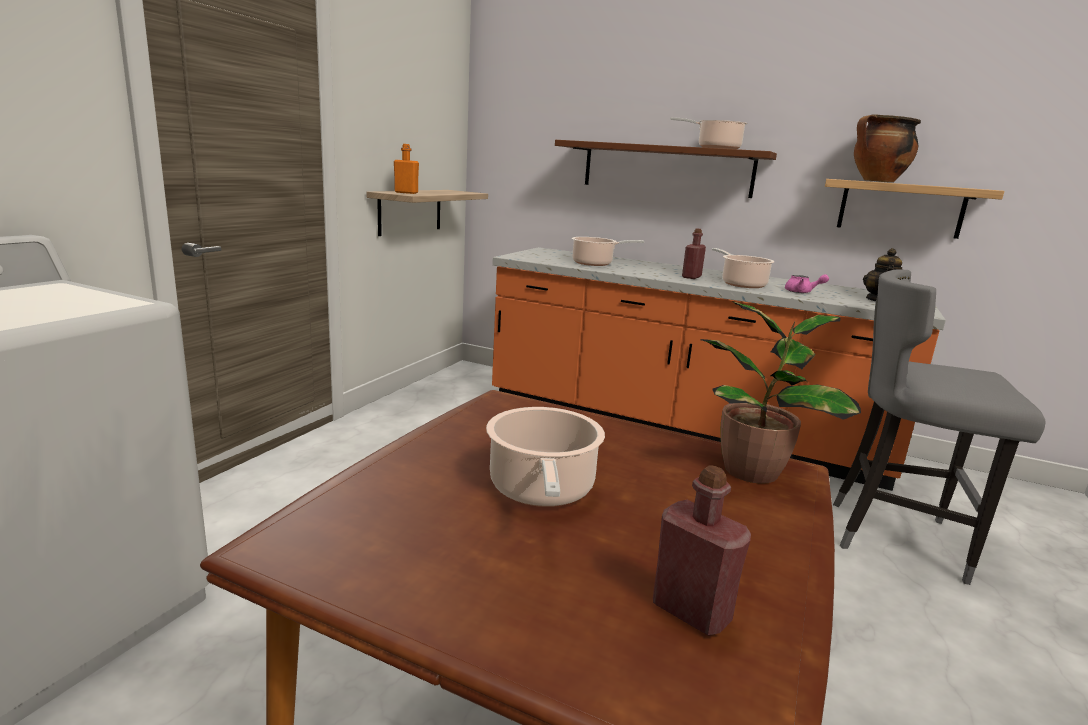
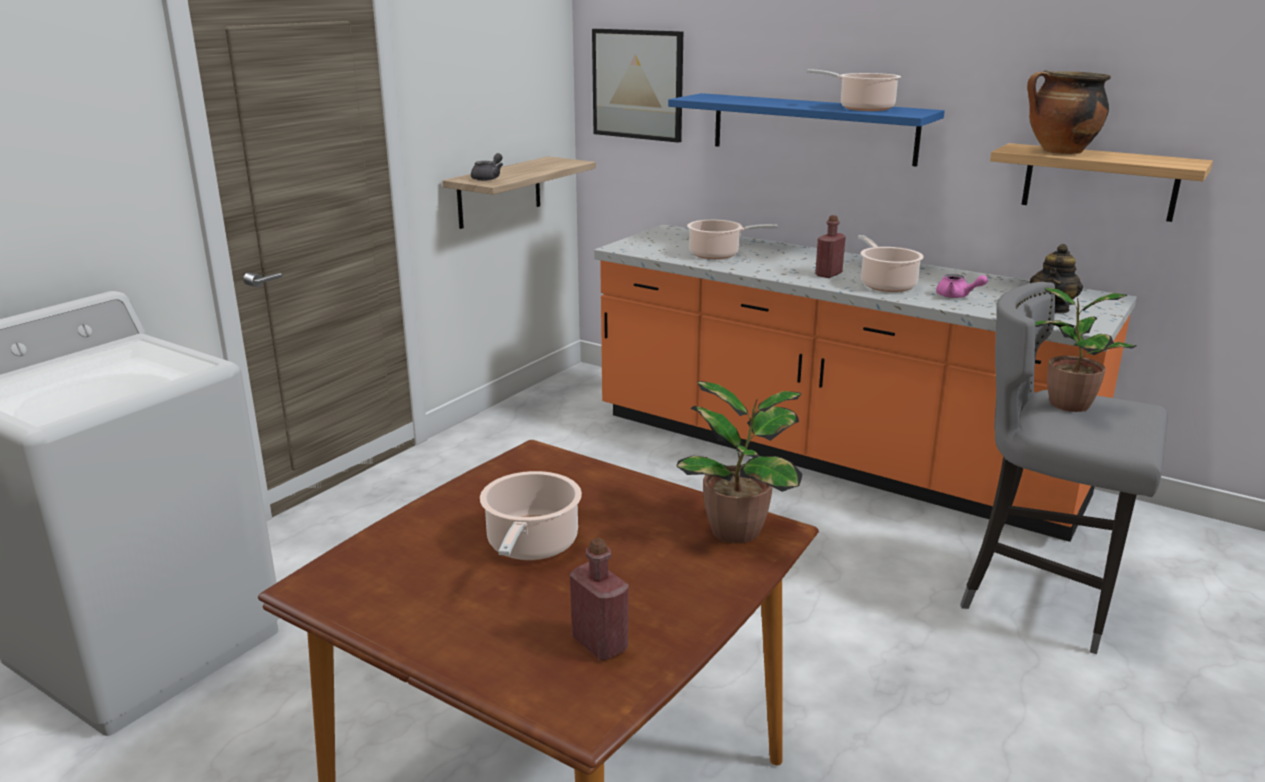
camera: 10 degrees right, 5 degrees up
(406, 193) = (488, 178): orange bottle -> grey teapot
(522, 136) = (638, 84): none -> picture
(666, 169) = (812, 128): brown shelf -> blue shelf
(930, 369) = (1066, 404): none -> potted plant

